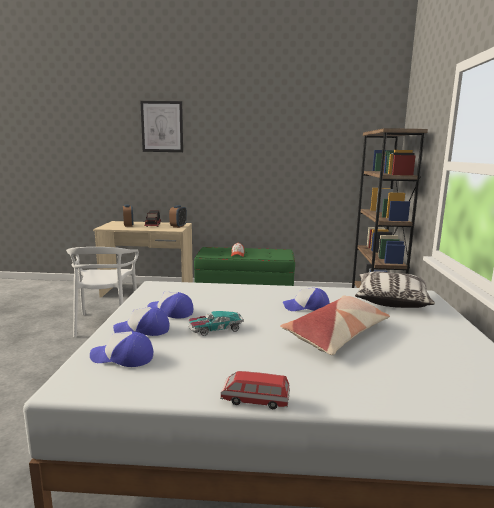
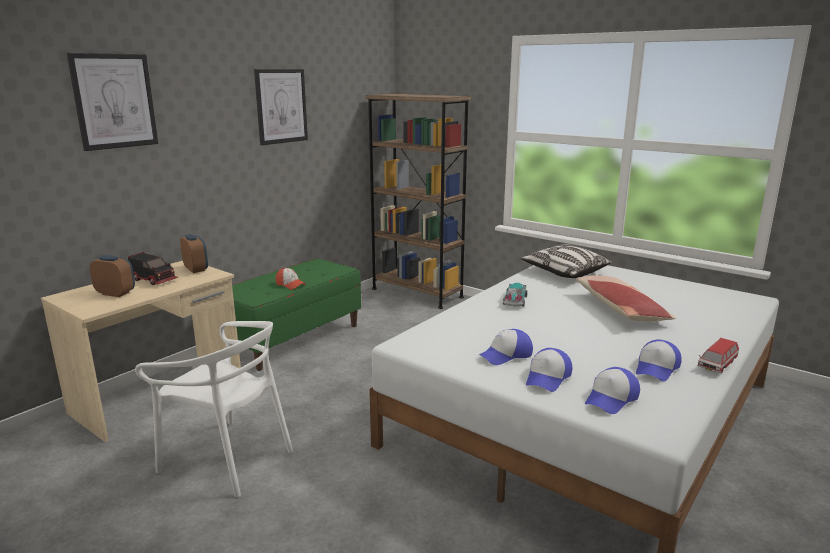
camera: 55 degrees left, 5 degrees up
(215, 329) = (572, 346): toy car -> toy car (515, 301)
(277, 136) = (281, 106): none -> picture
(306, 307) = (551, 301): cap -> cap (657, 368)

